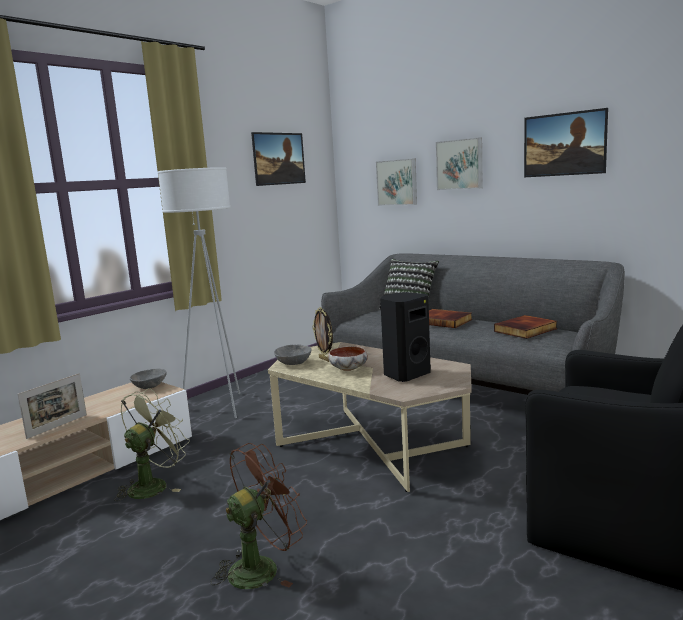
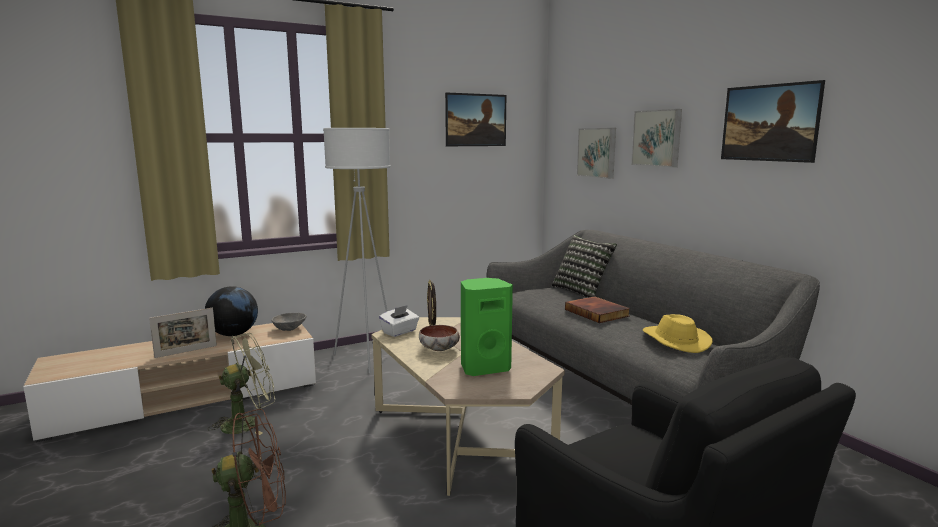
camera: 20 degrees right, 0 degrees up
(92, 402) = (234, 334): none -> globe
(293, 363) = (400, 332): grey bowl -> white tissue box
(405, 374) = (484, 368): black speaker -> green speaker
(526, 330) = (674, 341): book -> yellow hat

